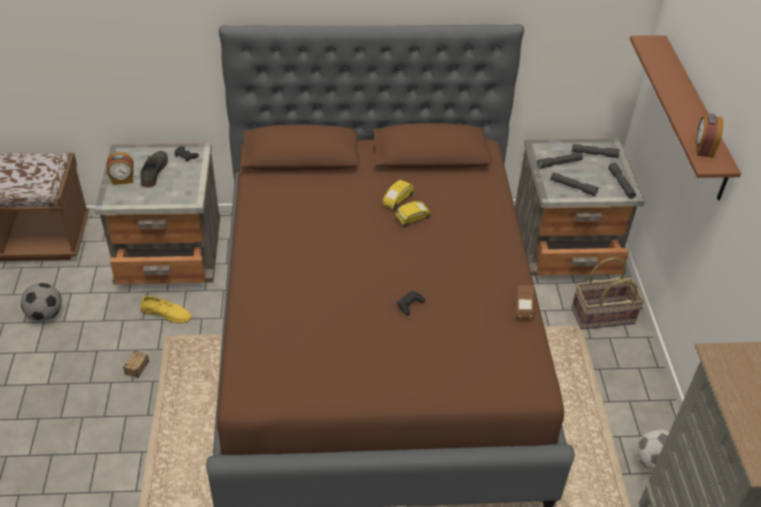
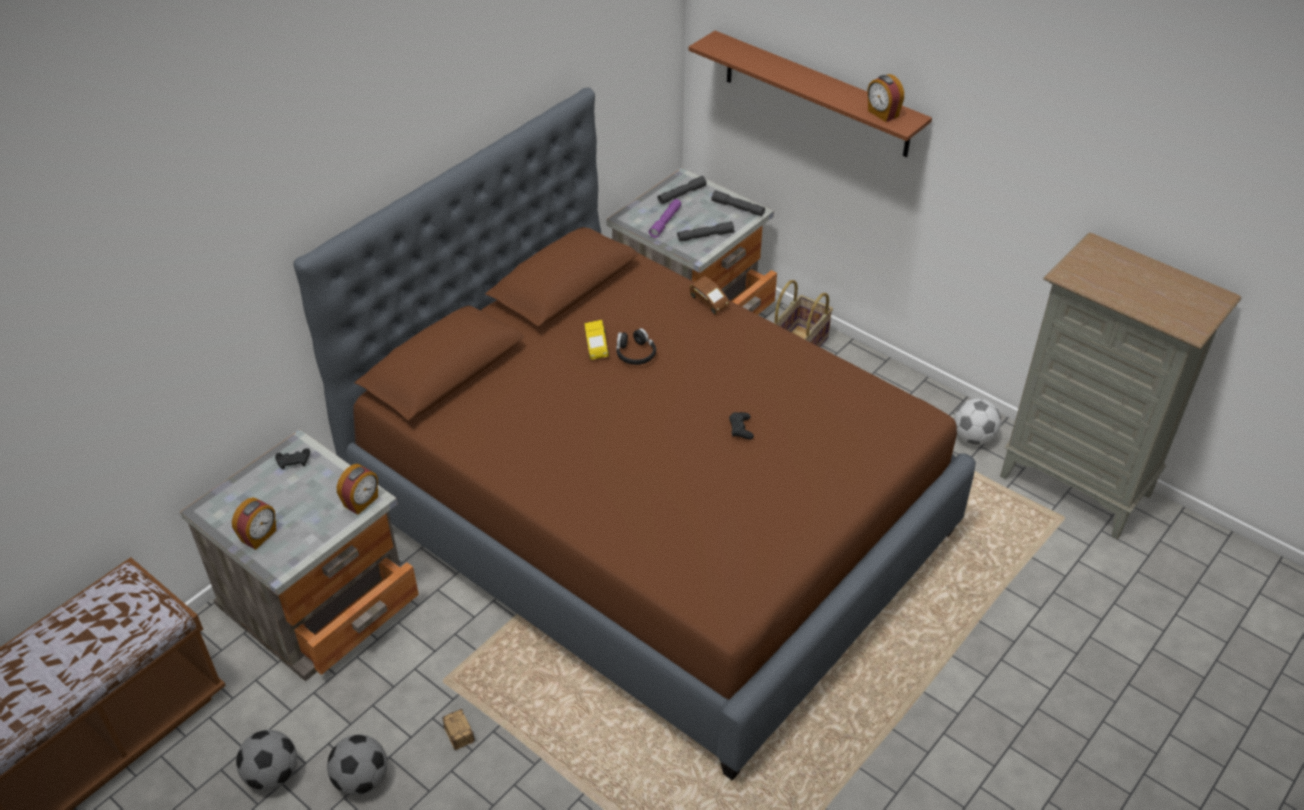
camera: 45 degrees left, 0 degrees up
(72, 350) = (361, 779): none -> football
(154, 171) = (281, 501): grey shoe -> none
(166, 313) = (410, 659): yellow shoe -> none
(185, 198) = (361, 502): none -> alarm clock
(413, 219) = (635, 353): yellow toy car -> black headphones
(523, 307) = (826, 362): brown toy car -> brown toy car (708, 302)
(559, 163) = (665, 222): grey flashlight -> purple flashlight

